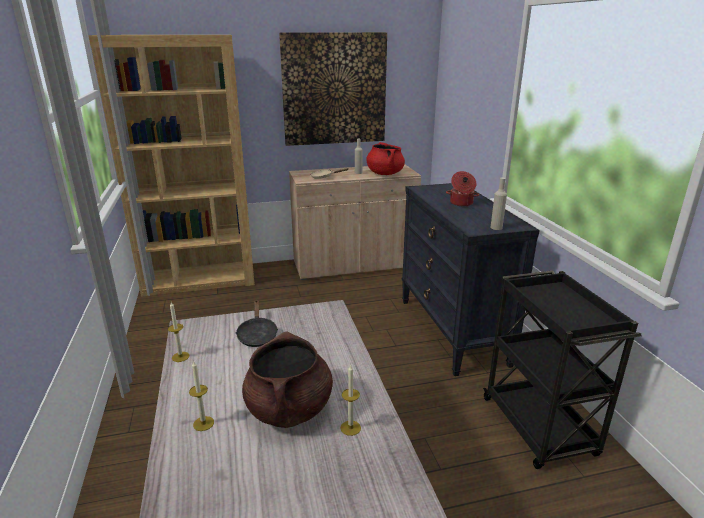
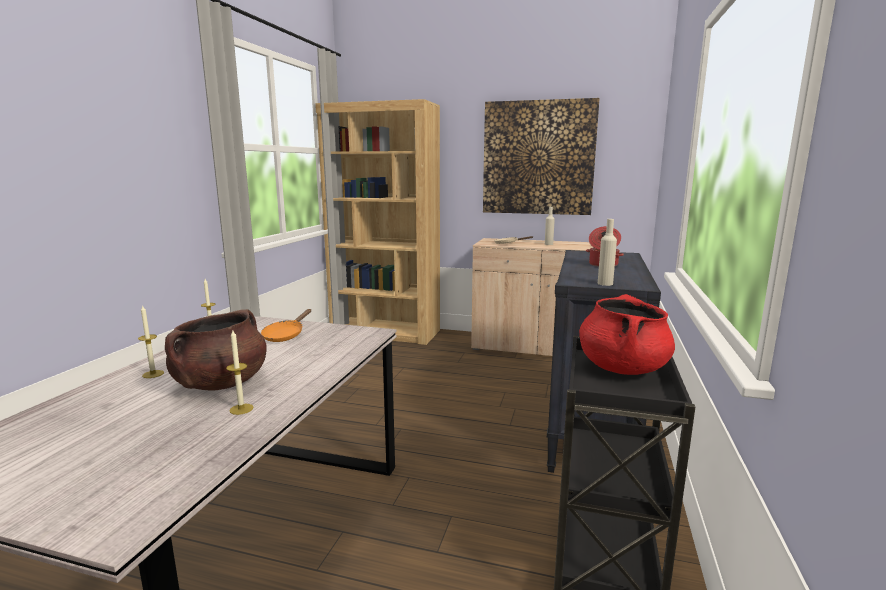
camera: 30 degrees right, 10 degrees down
(257, 335) = (285, 335): black frying pan -> orange frying pan
(385, 173) = (576, 247): red cooking pot -> red cooking pot (622, 368)

